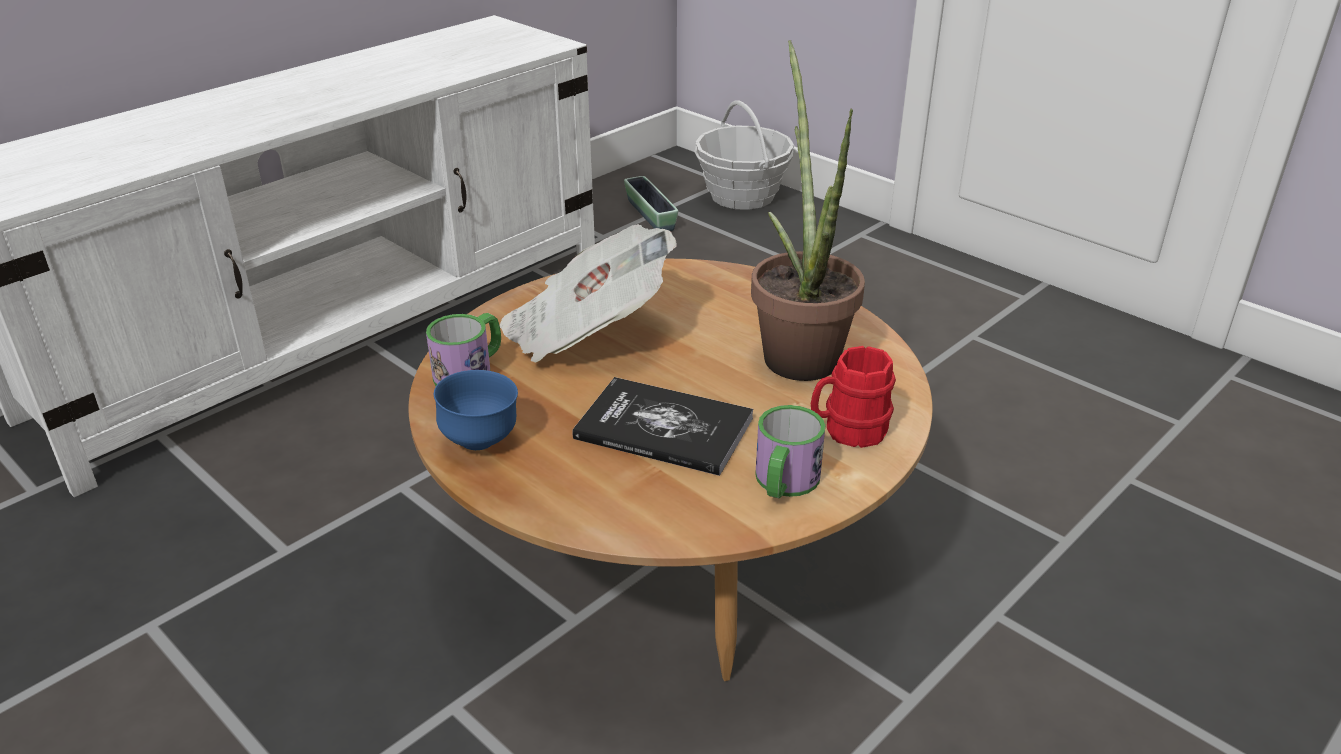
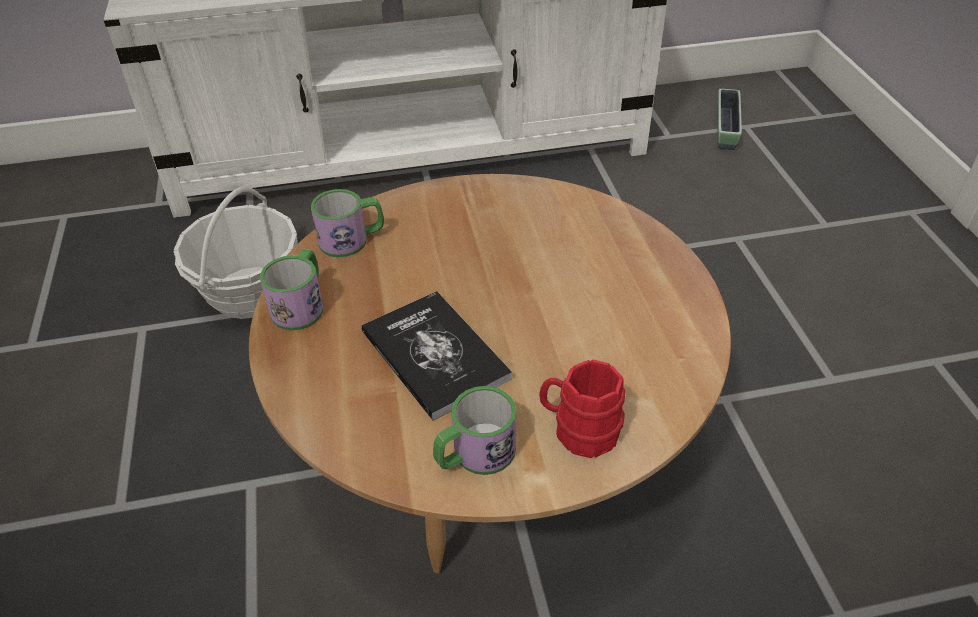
camera: 35 degrees right, 10 degrees up
(481, 441) = (301, 304): blue bowl -> mug
(586, 331) = (465, 238): newspaper -> none
(742, 196) = (826, 135): basket -> basket (250, 292)
(797, 350) = (616, 329): potted plant -> none

